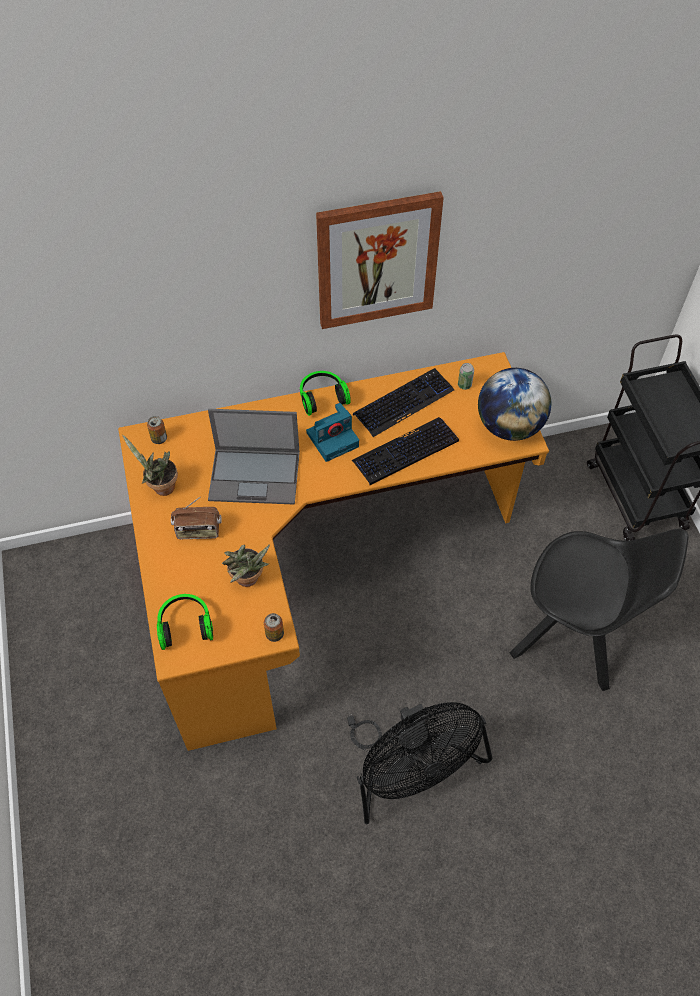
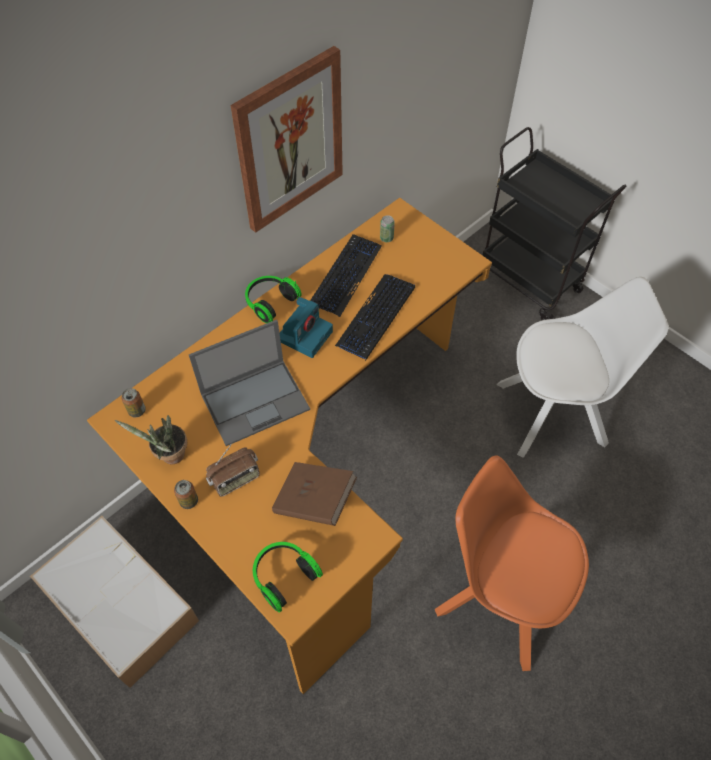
camera: 30 degrees left, 0 degrees up
(90, 599) = (119, 604): none -> storage box
(248, 581) = (314, 501): potted plant -> brown book
(274, 634) = (373, 538): can -> can (189, 501)
(407, 768) = (500, 596): black fan -> orange chair
(509, 426) = (447, 256): globe -> none
(574, 634) = (554, 413): black chair -> white chair

